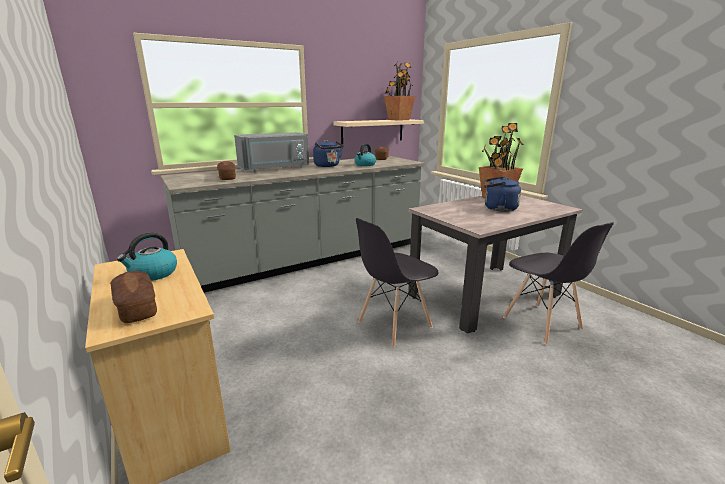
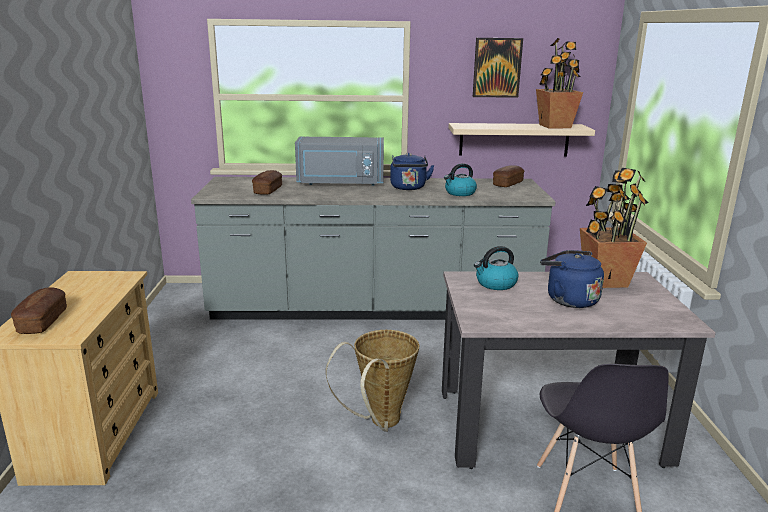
camera: 30 degrees right, 0 degrees up
(153, 274) = (91, 292): kettle -> kettle (495, 284)
(359, 81) = (497, 67): none -> picture
(394, 325) = (380, 423): grey chair -> basket

